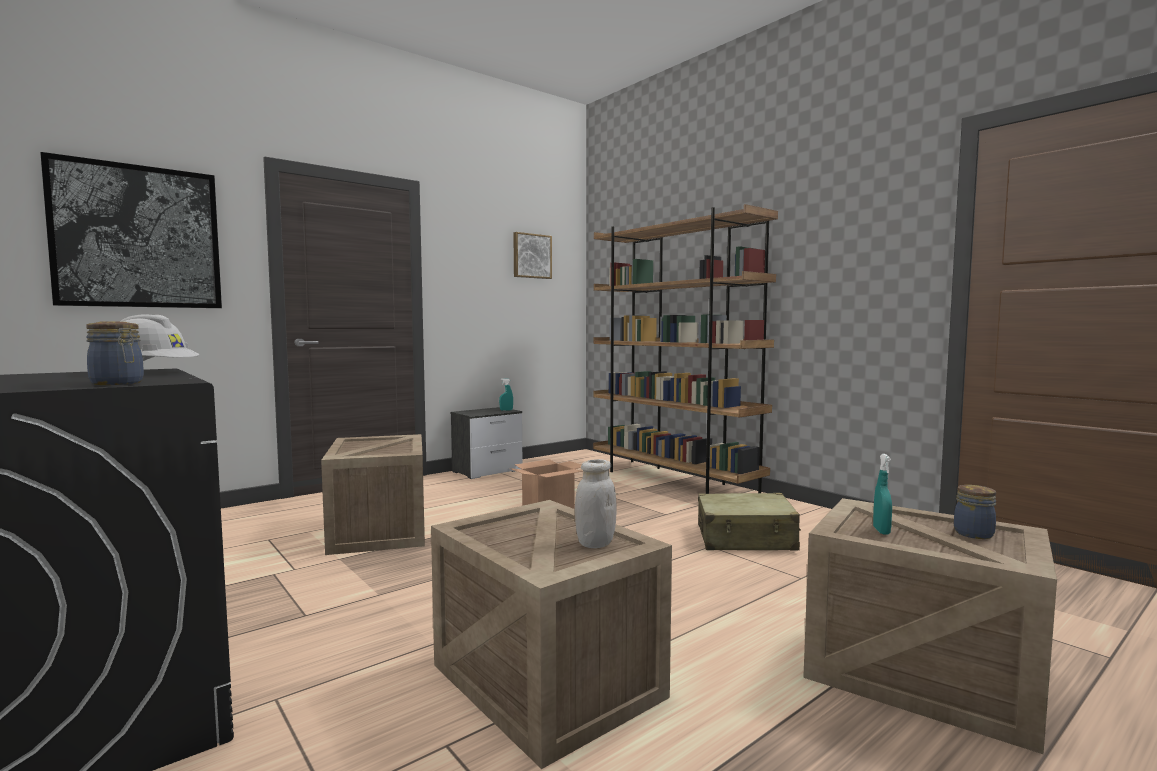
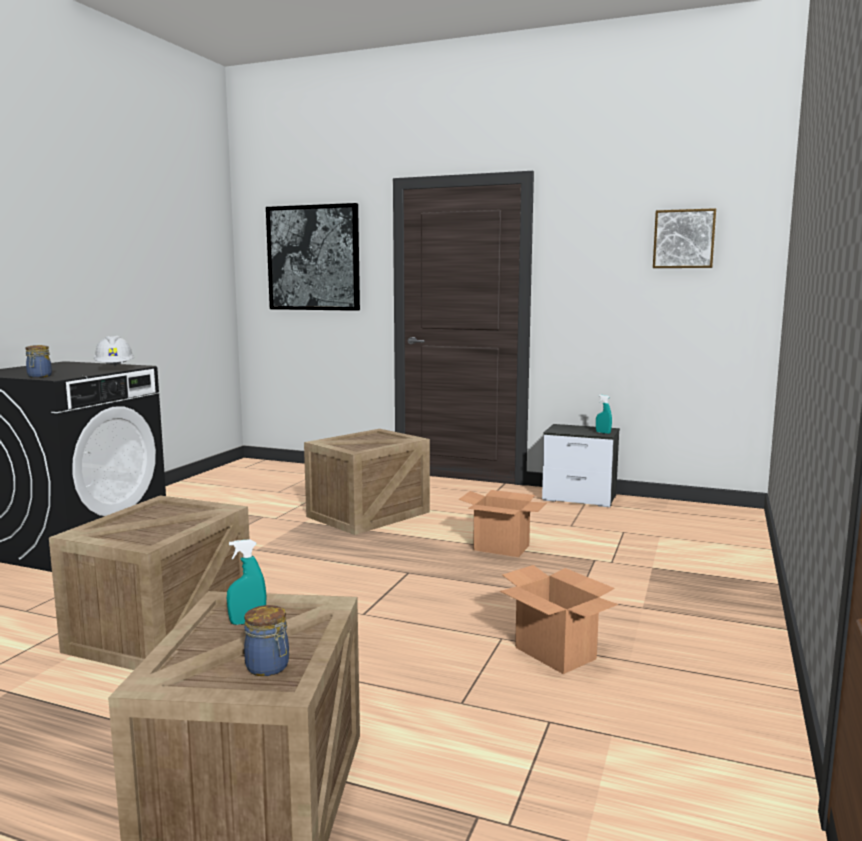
camera: 60 degrees right, 5 degrees up
(595, 543) = (150, 536): white jar -> none
(673, 480) = (727, 576): brown bookcase -> none
(745, 538) = (556, 653): beige suitcase -> cardboard box

